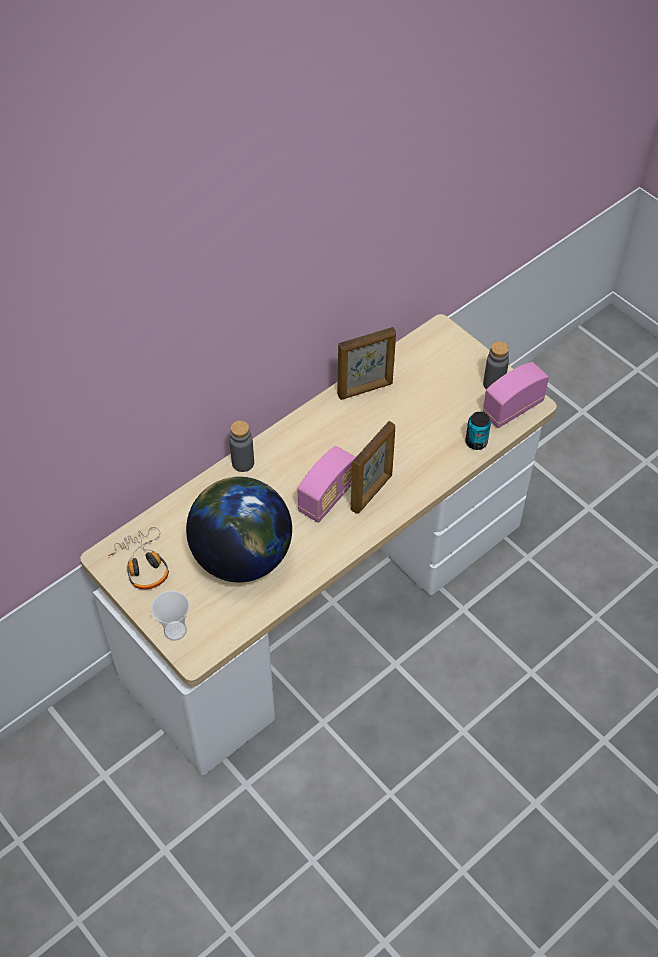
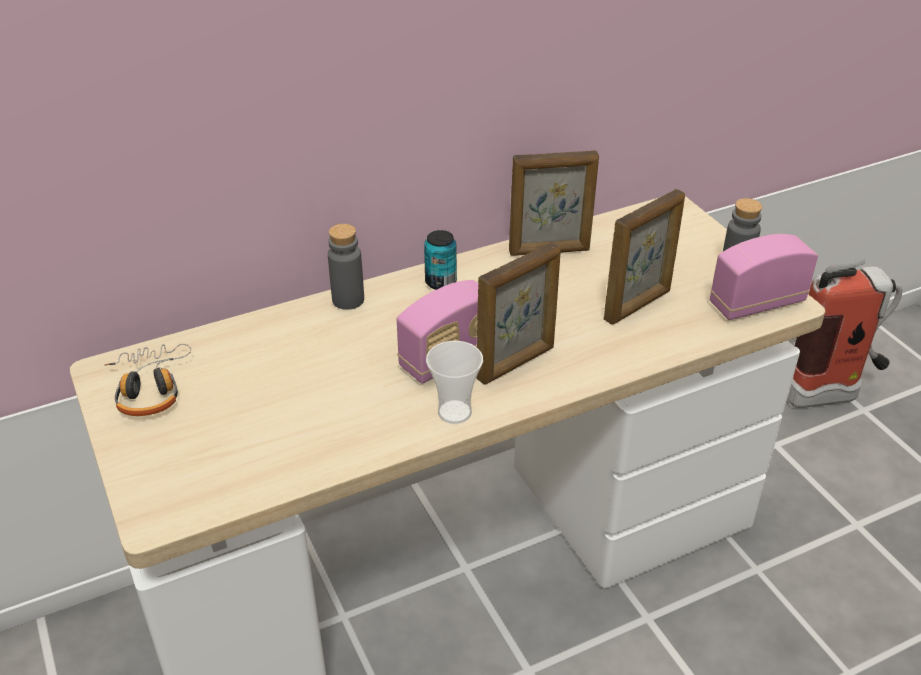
camera: 15 degrees right, 15 degrees down
(175, 630) = (145, 479): cup -> cup (454, 412)
(242, 556) = (293, 405): globe -> none
(437, 426) = (638, 305): none -> picture frame
(476, 442) = (692, 332): can -> can (440, 282)
(558, 402) = (831, 394): none -> fire extinguisher

